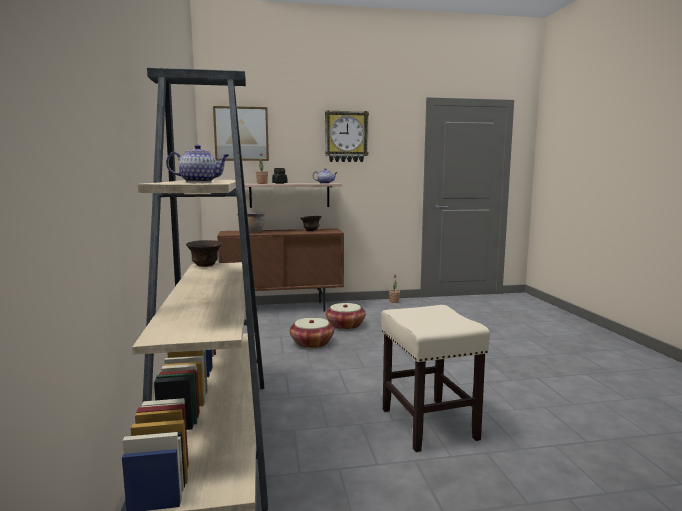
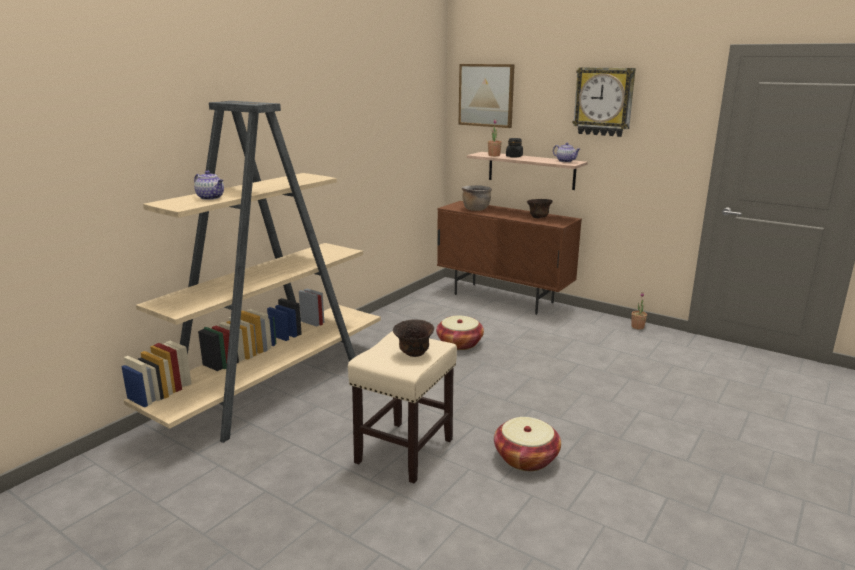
camera: 45 degrees right, 10 degrees up
(205, 266) = (325, 247): brown bowl -> brown bowl (414, 353)
(345, 325) = (524, 337): basket -> basket (526, 458)

